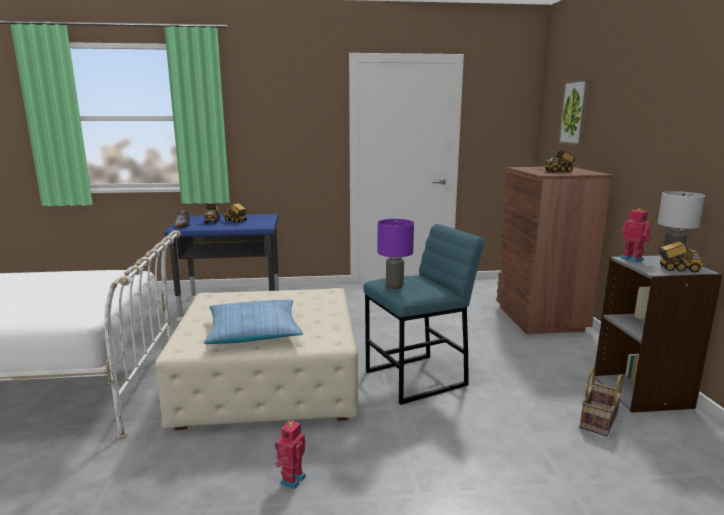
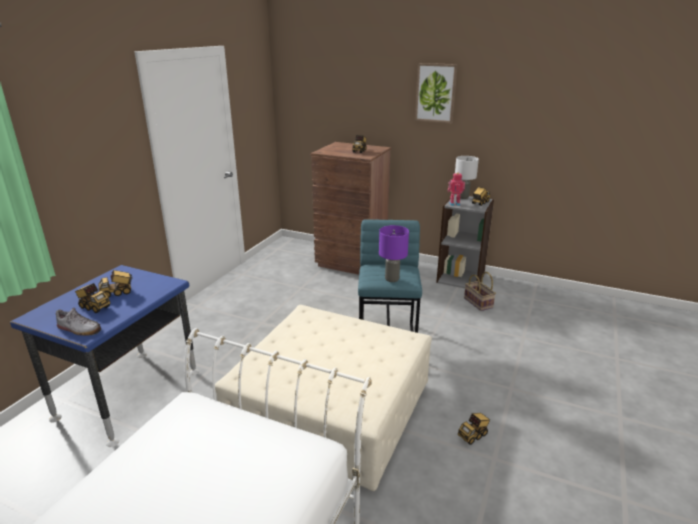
camera: 60 degrees left, 10 degrees up
(253, 332) = (360, 370): pillow -> none
(291, 479) = (473, 435): toy robot -> toy truck
(575, 112) = (327, 98): picture -> picture (435, 93)

